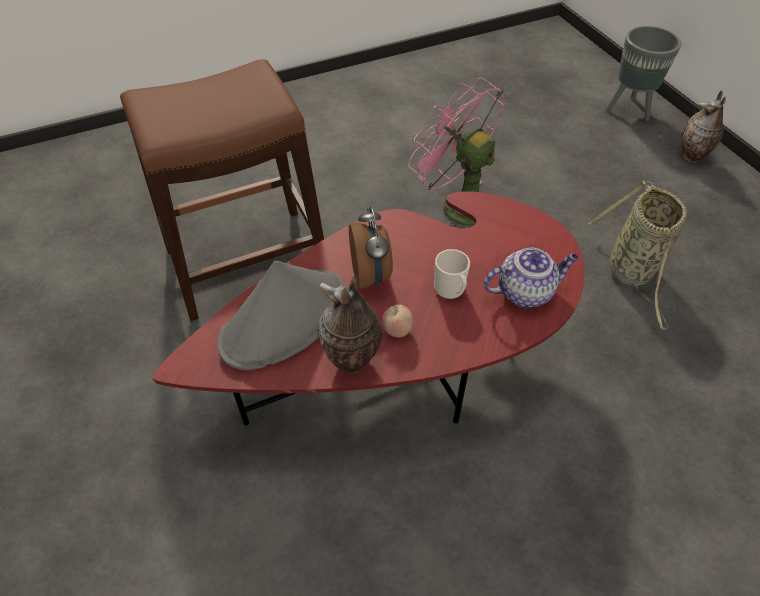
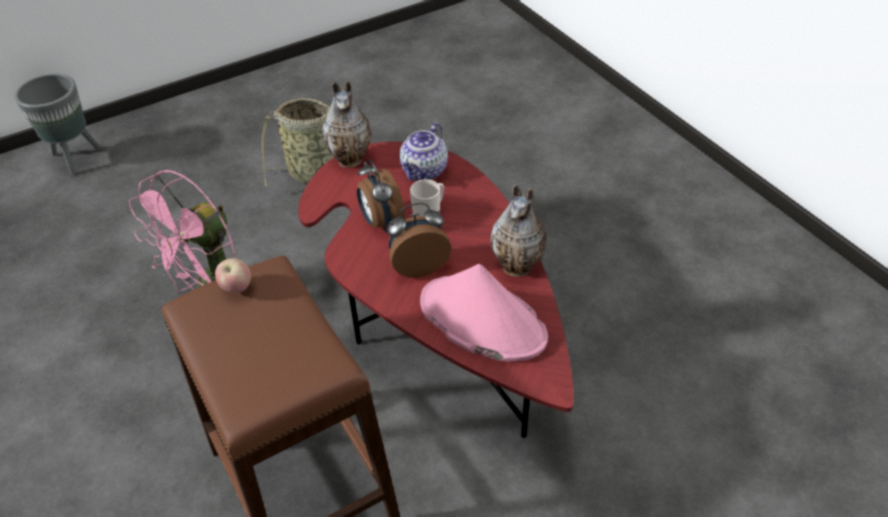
camera: 95 degrees left, 5 degrees down
(284, 318) = (481, 319): grey hat -> pink hat
(397, 330) = (480, 242): apple -> apple (237, 288)
(440, 250) = (381, 222): none -> alarm clock
(525, 291) = (424, 171): teapot -> teapot turned 135 degrees counterclockwise
(692, 157) = (165, 124): vase -> vase (352, 160)

